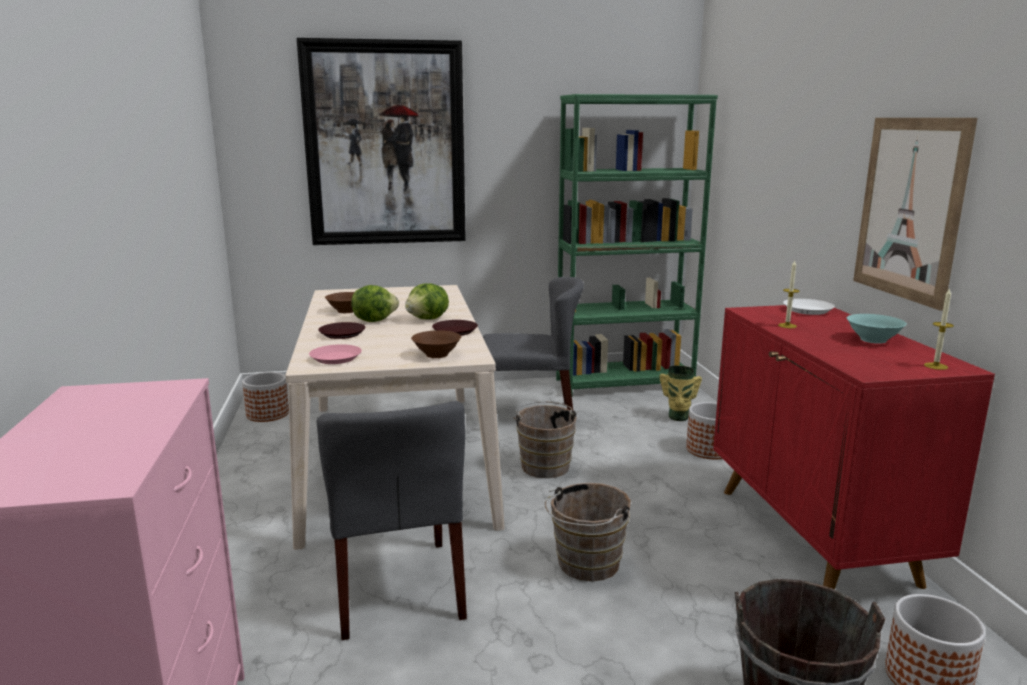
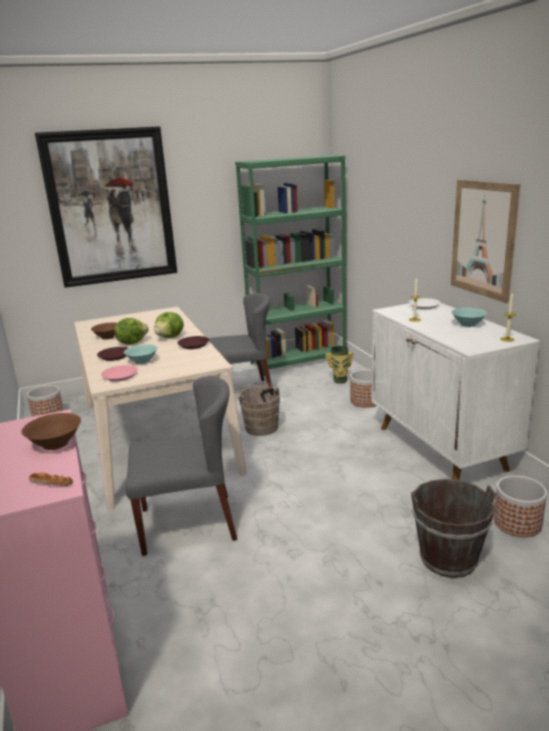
camera: 10 degrees left, 5 degrees up
(101, 472) = (51, 483): none -> bread
(375, 344) = (142, 361): none -> turquoise bowl
(397, 588) = (188, 523): grey chair -> grey chair turned 75 degrees counterclockwise
(437, 354) = (189, 364): brown bowl -> brown bowl (56, 443)
(585, 565) = (306, 489): brown bucket -> none
(815, 535) = (441, 448): red cabinet -> white cabinet

